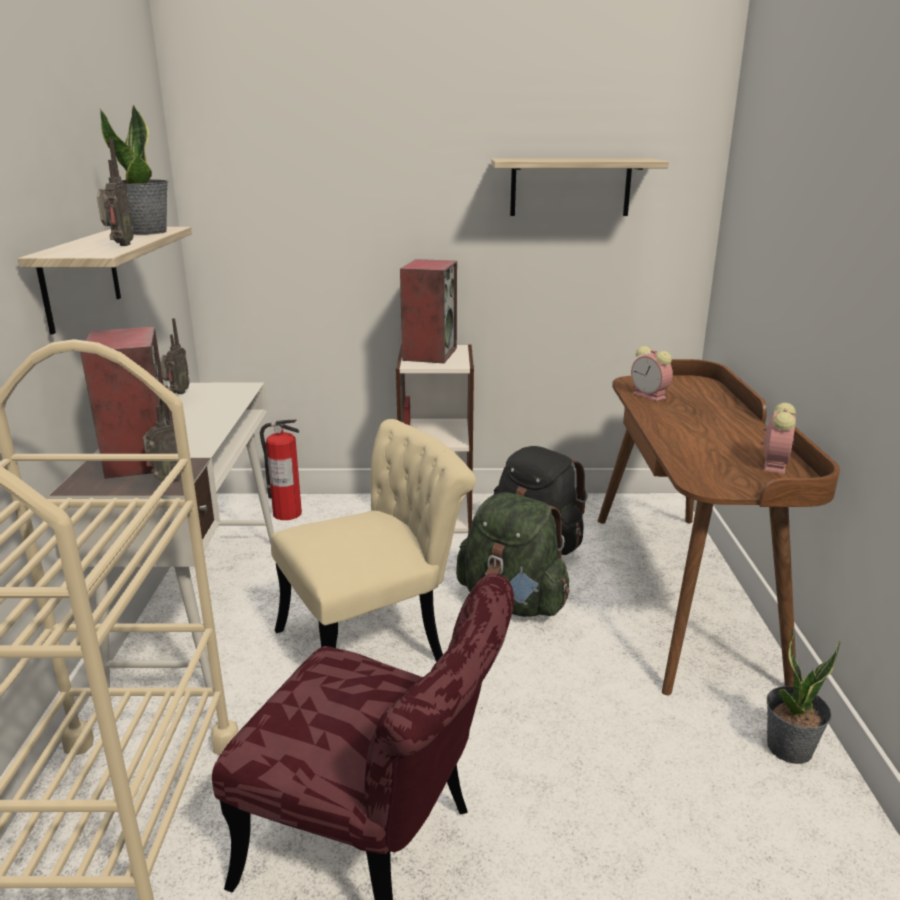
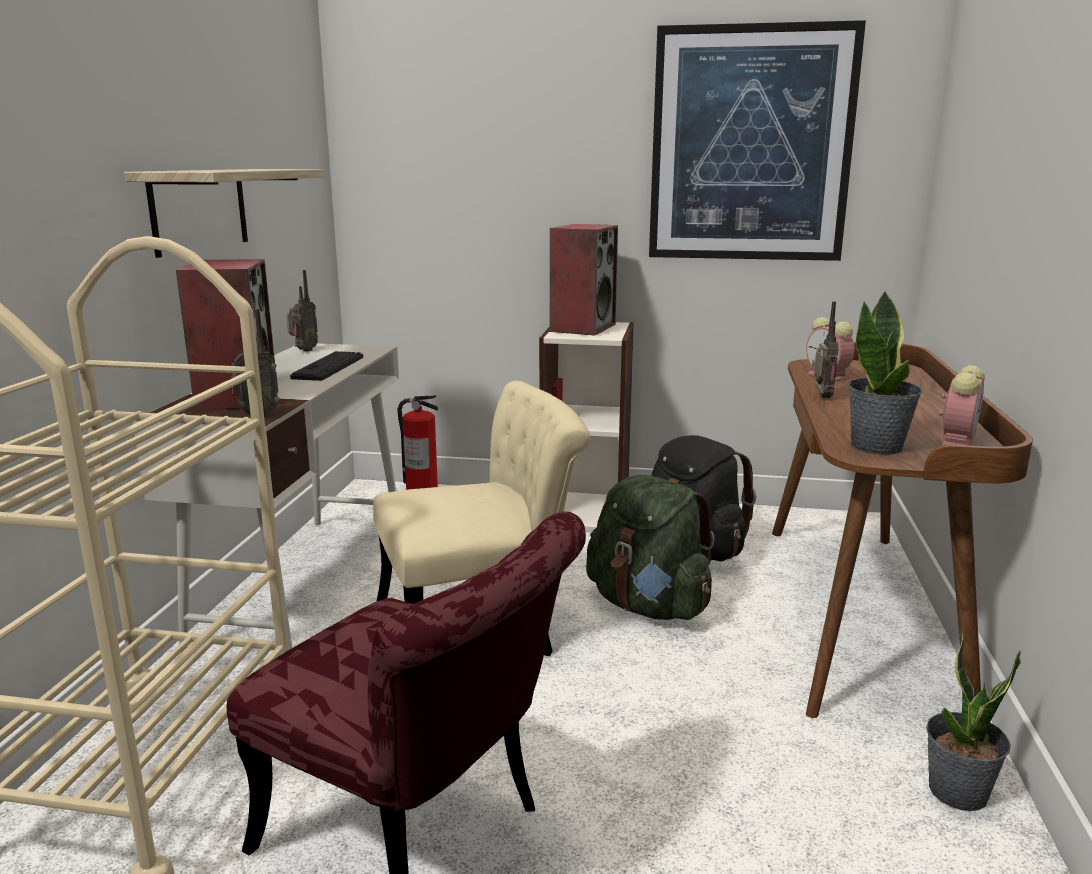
camera: 10 degrees right, 5 degrees down
(119, 245) = (232, 170): radio -> radio (821, 397)
(147, 232) = (273, 169): potted plant -> potted plant (877, 446)
(211, 414) = (328, 367): none -> keyboard
(570, 187) = (750, 145): shelf -> picture

